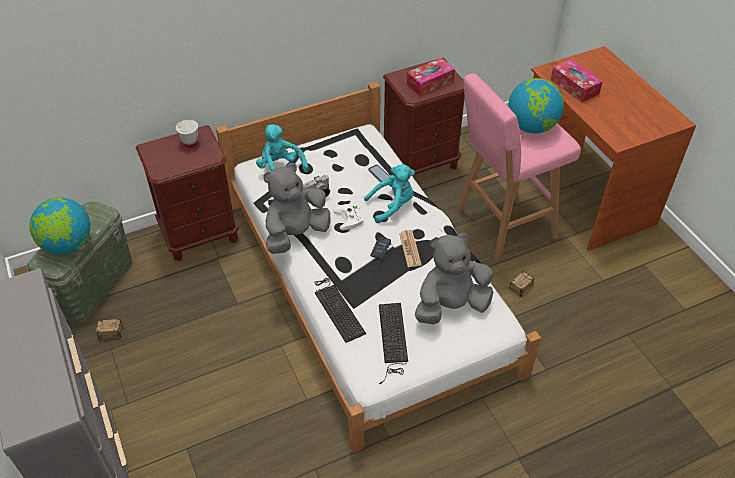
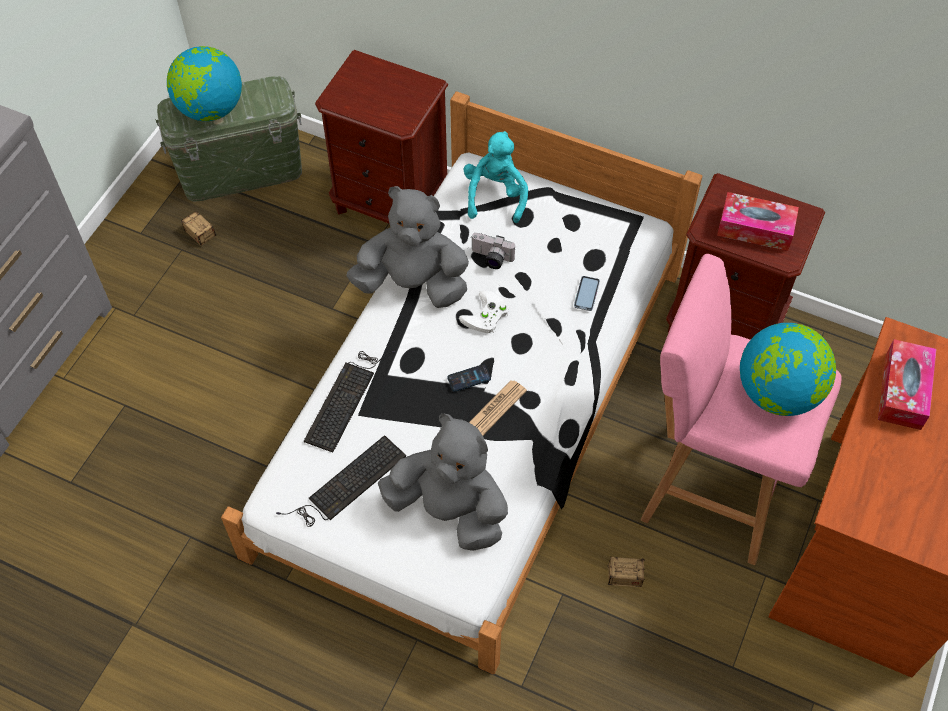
camera: 50 degrees right, 10 degrees up
(190, 143) = (402, 89): white cup -> none
(392, 206) = (550, 343): turquoise plush toy -> none

